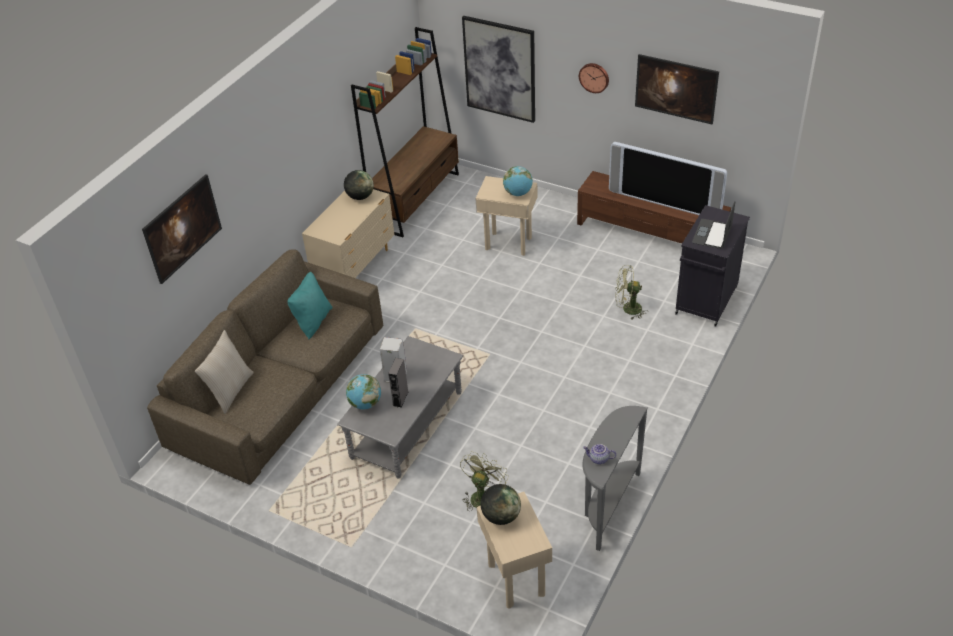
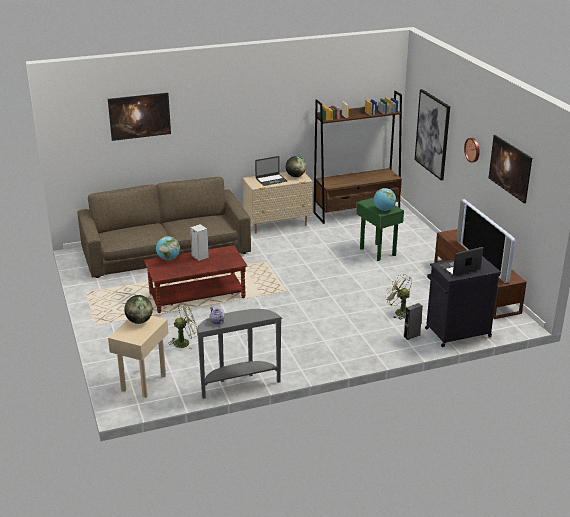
camera: 40 degrees right, 15 degrees down
(230, 390) = (125, 228): beige pillow -> none
(312, 321) = (202, 220): turquoise pillow -> none
(341, 218) = (271, 180): none -> laptop
(400, 398) = (187, 265): grey speaker -> grey speaker (411, 335)
(407, 425) = (197, 296): grey coffee table -> brown coffee table
(508, 243) = (377, 252): beige side table -> green side table

